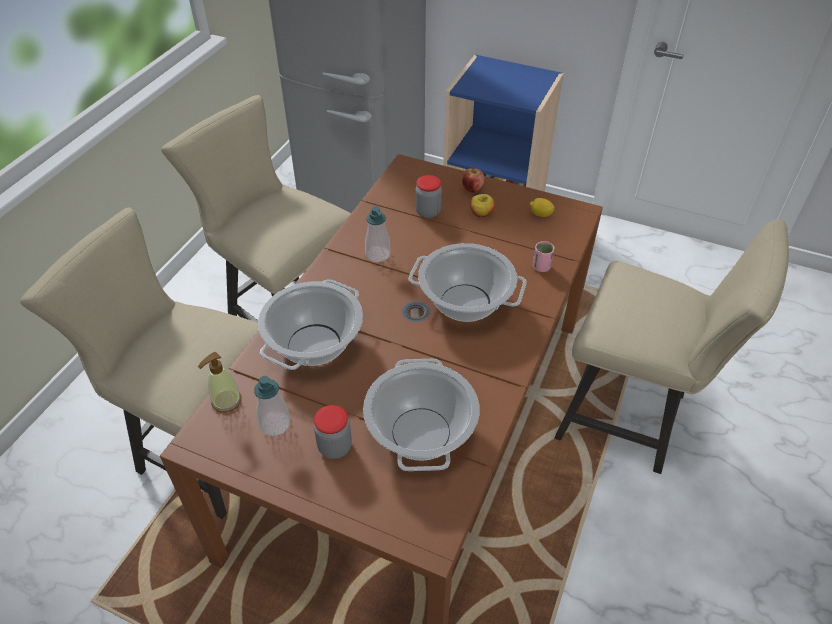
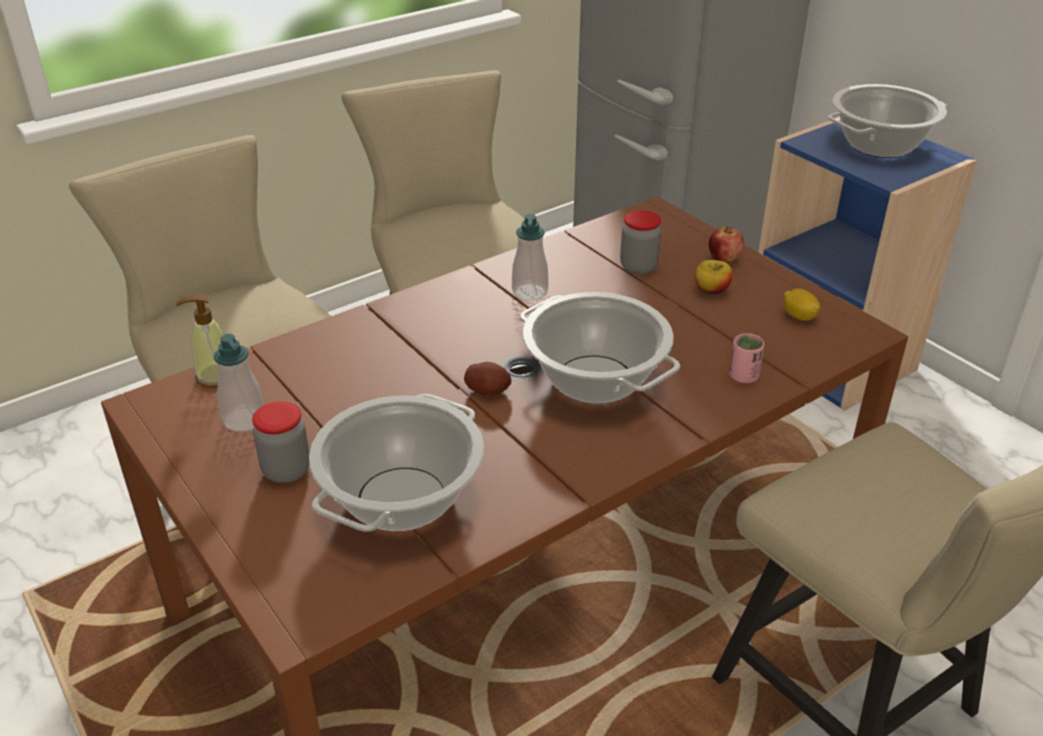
camera: 30 degrees right, 10 degrees down
(314, 344) = (365, 357): cooking pot -> cooking pot (880, 145)
(410, 336) = (488, 390): none -> potato

